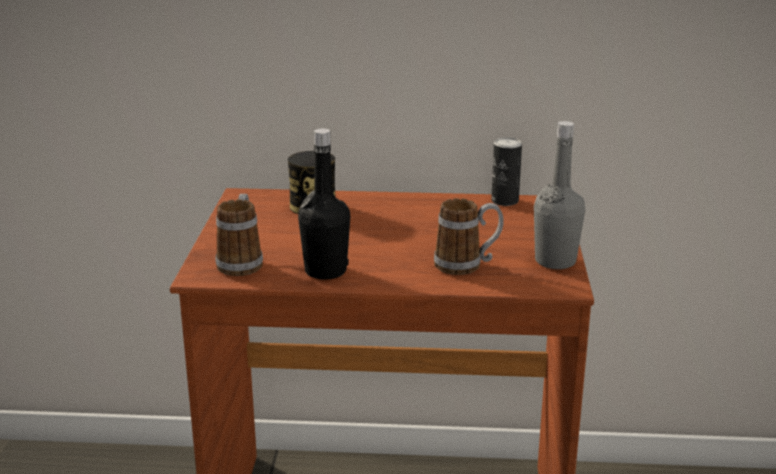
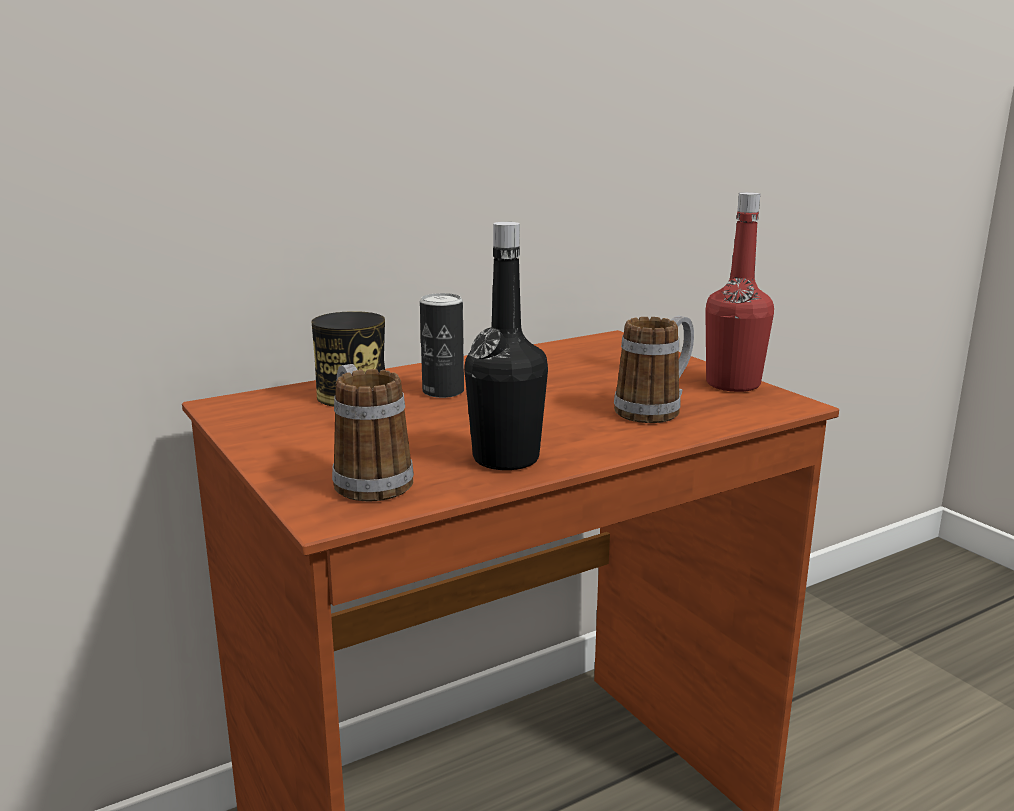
camera: 35 degrees left, 5 degrees down
(504, 201) = (569, 345): can -> can (443, 391)
(555, 261) = (733, 384): grey bottle -> red bottle

